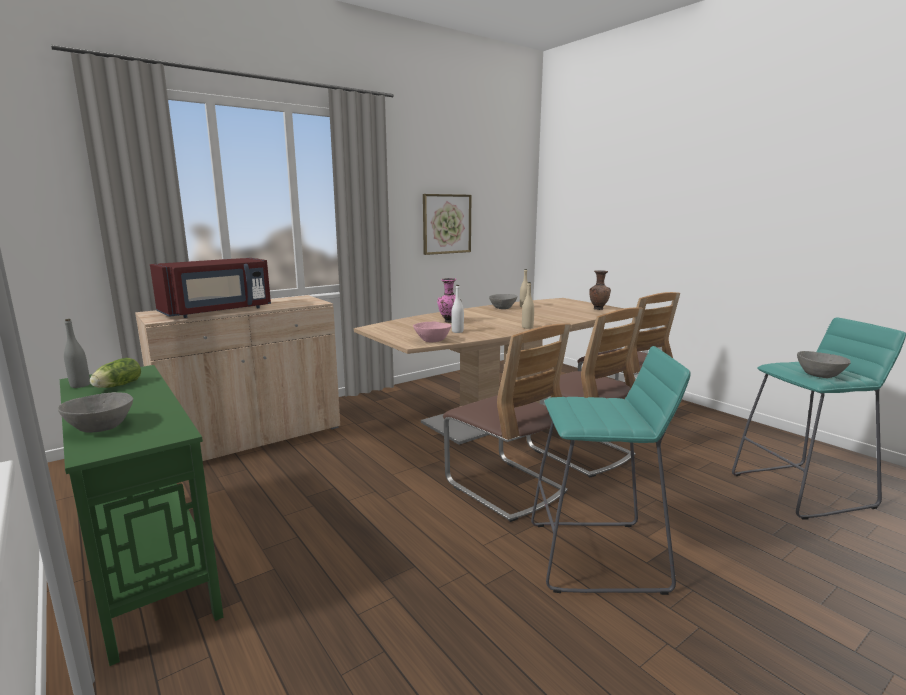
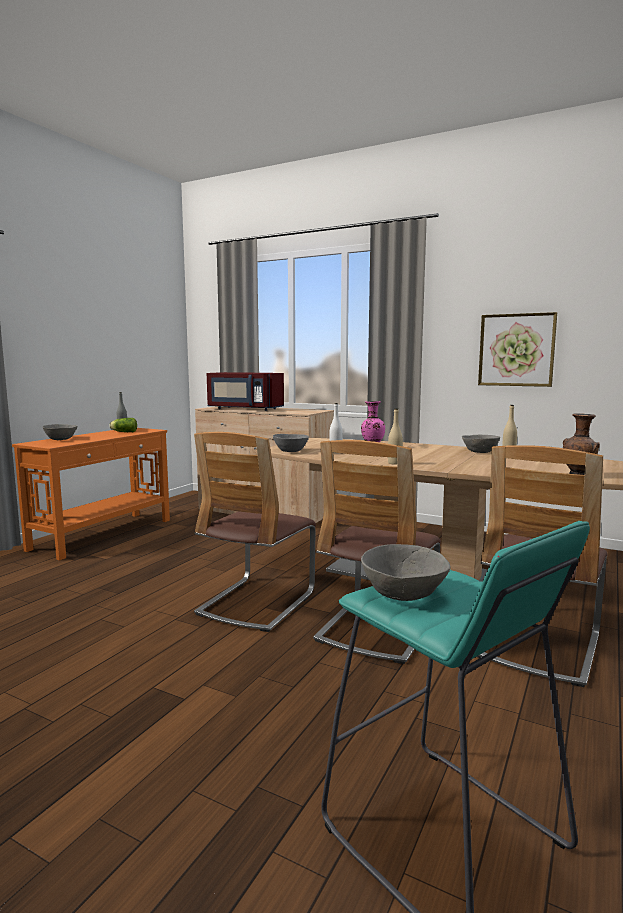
camera: 65 degrees right, 5 degrees down
(149, 563) = (104, 534): green console table -> orange console table
(432, 340) = (291, 451): pink bowl -> grey bowl
(597, 556) = (154, 660): turquoise stool -> none

